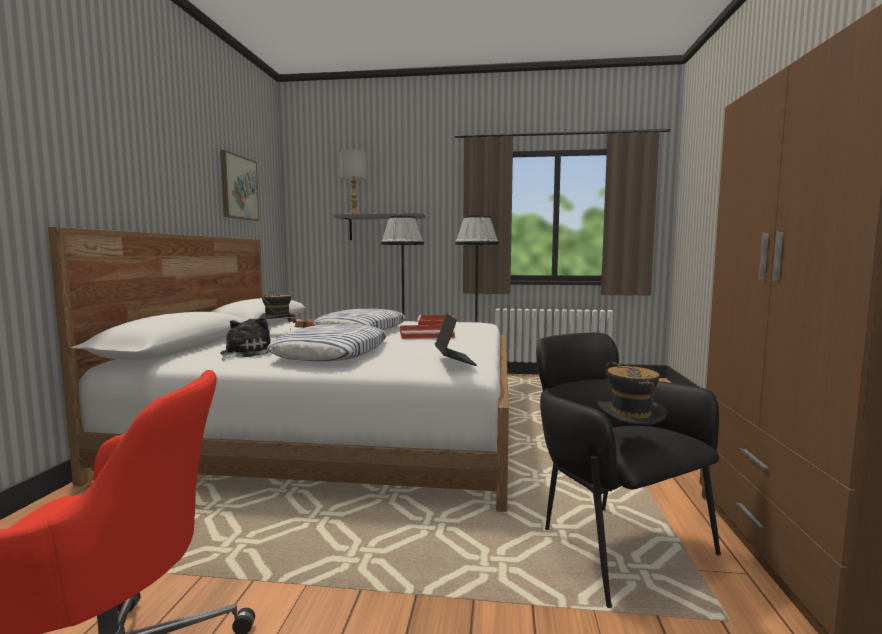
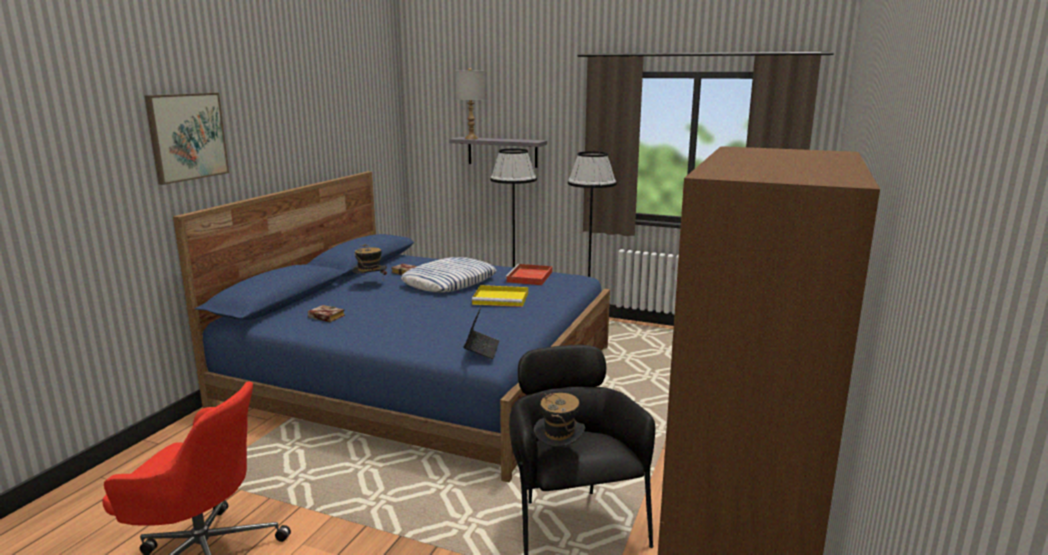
camera: 15 degrees right, 10 degrees up
(238, 187) = (348, 122): picture -> picture (187, 136)
(244, 353) = (324, 317): plush toy -> book
(331, 352) = (394, 323): pillow -> none
(342, 426) = (425, 375): white bed -> blue bed
(427, 334) = (502, 298): red tray -> yellow tray

